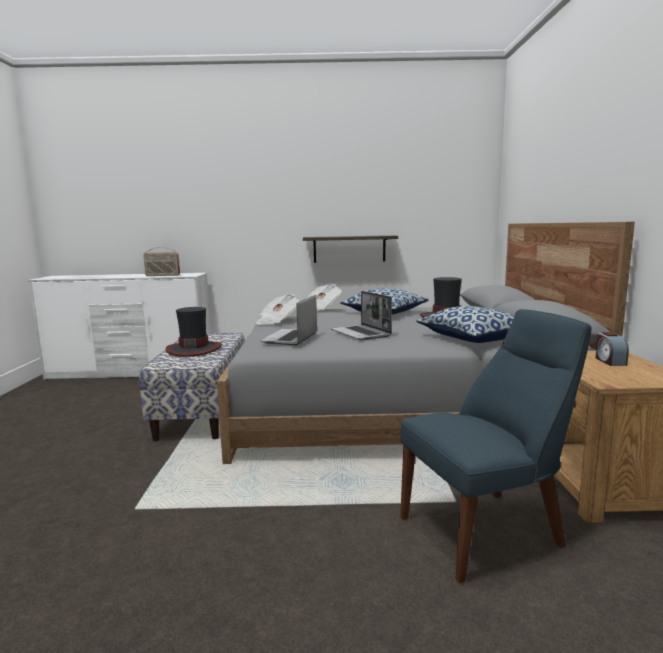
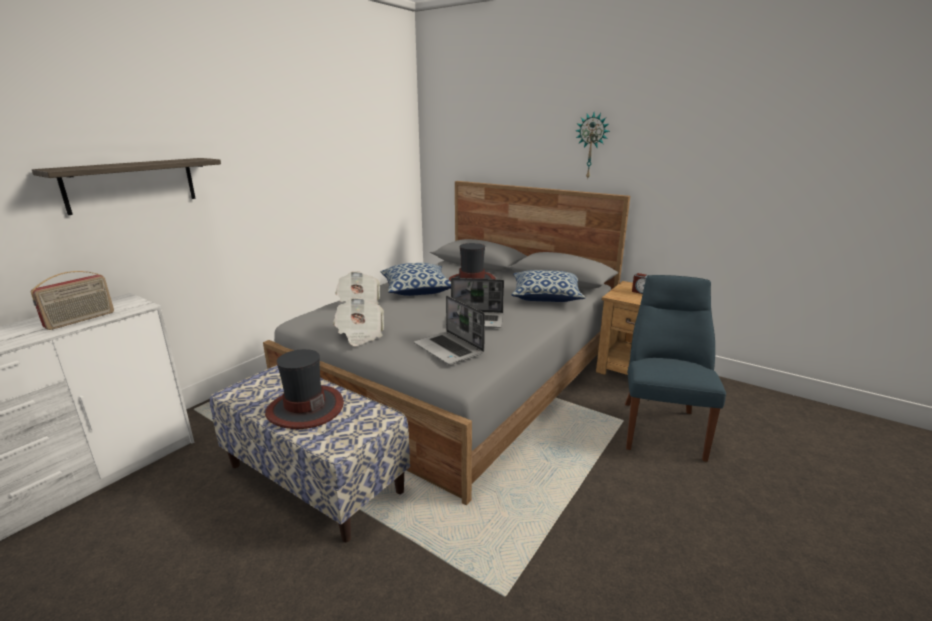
camera: 55 degrees left, 10 degrees up
(349, 249) = (308, 221): shelf -> shelf (131, 184)
(606, 160) = (591, 146): none -> wall clock

